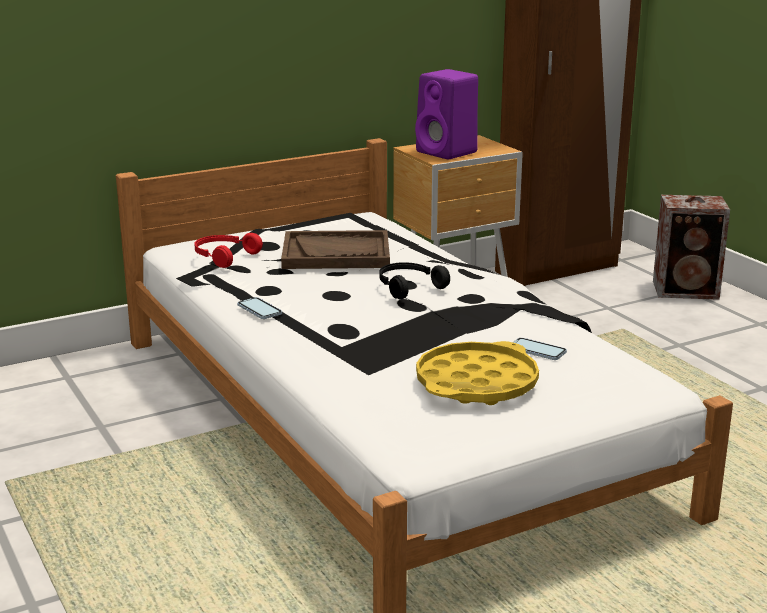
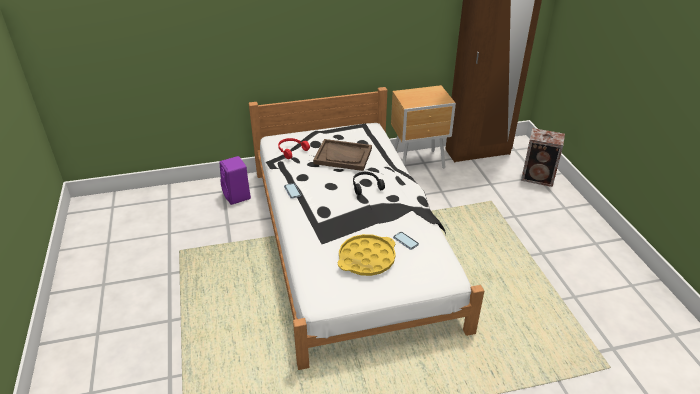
camera: 15 degrees right, 15 degrees up
(448, 152) = (417, 99): purple speaker -> purple speaker (237, 196)

